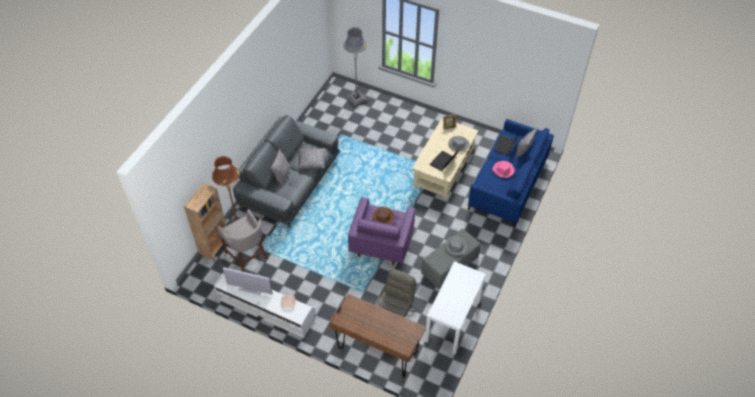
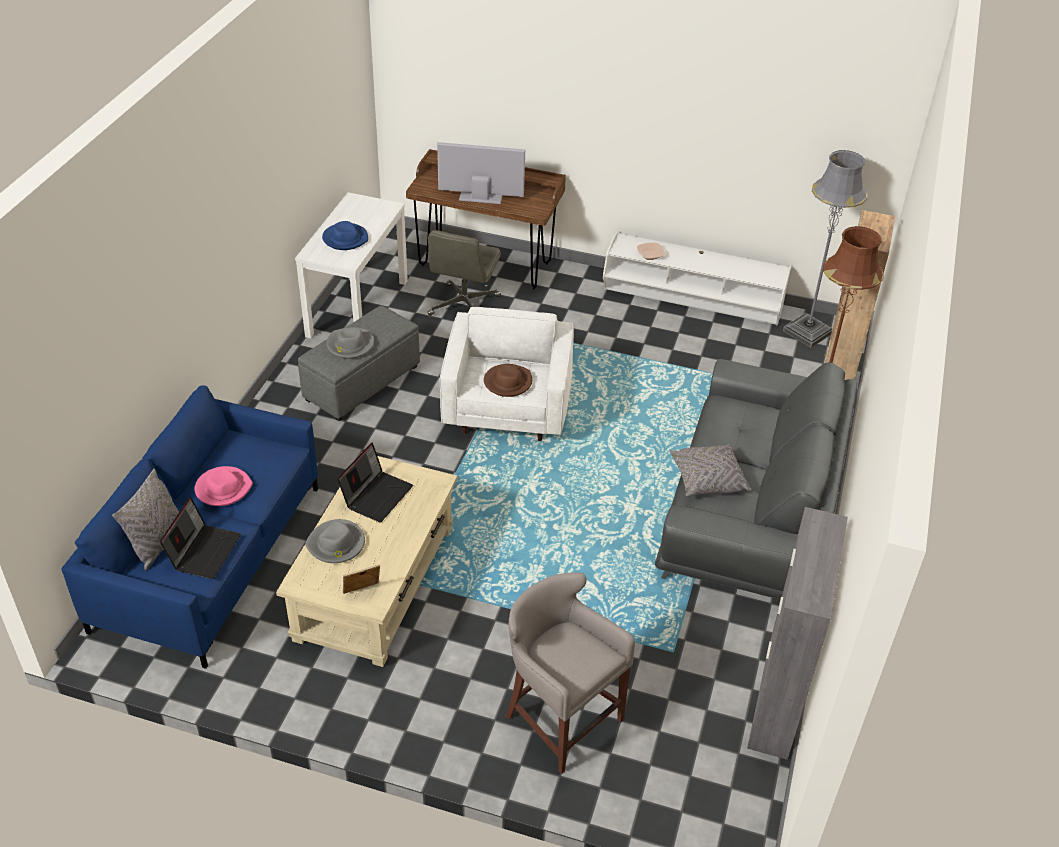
camera: 170 degrees right, 10 degrees down
(247, 256) = (768, 368): grey stool -> grey stool (560, 717)
(250, 288) = (725, 268): television -> television (480, 198)
(282, 176) = (762, 441): grey pillow -> none
(312, 115) = (776, 703): none -> grey cabinet
(356, 99) = (661, 778): grey floor lamp -> grey floor lamp (807, 332)
(381, 243) = (507, 410): purple armchair -> white armchair
(460, 286) = (345, 238): none -> blue hat

